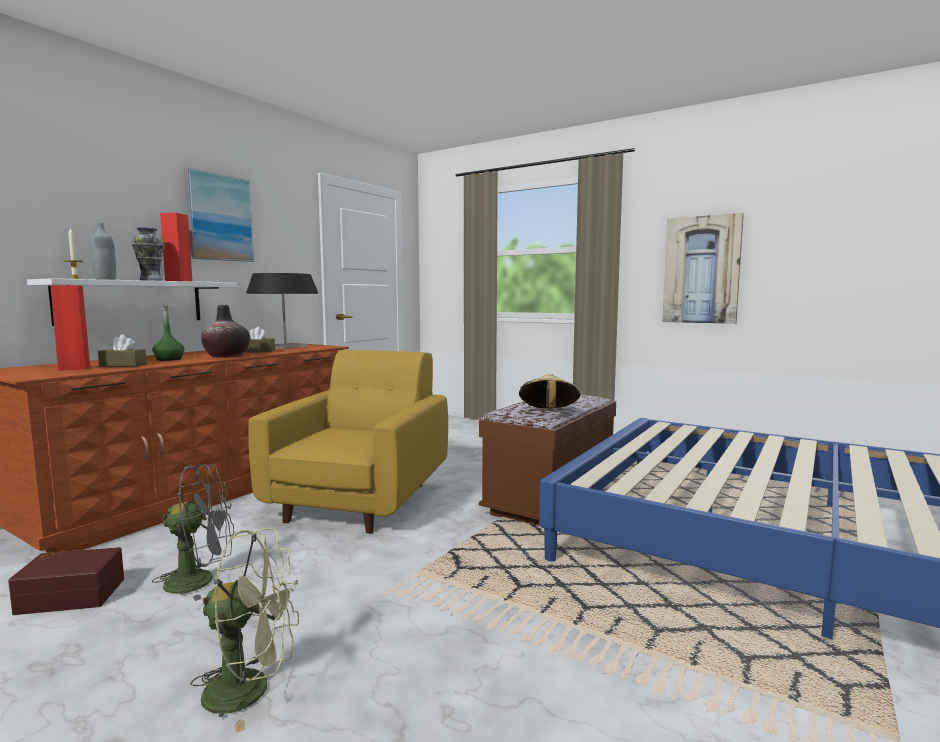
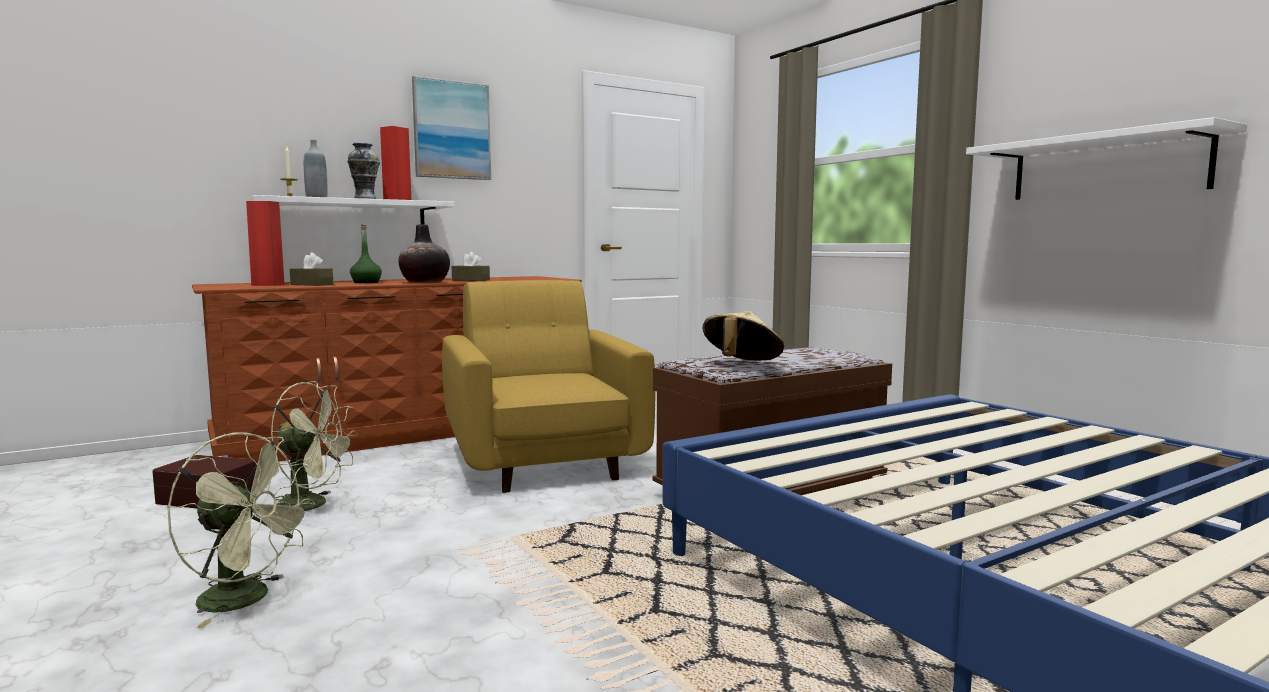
camera: 25 degrees right, 0 degrees up
(201, 580) = (312, 505): grey fan -> green fan
(285, 346) = (515, 278): table lamp -> none
(361, 500) = (542, 460): yellow armchair -> yellow armchair turned 60 degrees counterclockwise
(701, 270) = (1106, 167): picture -> white shelf

